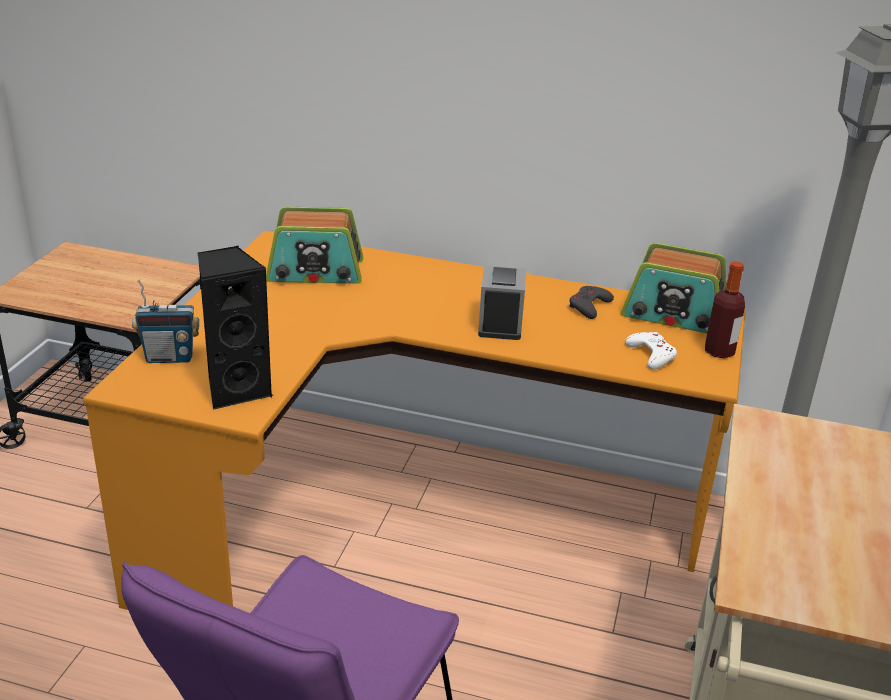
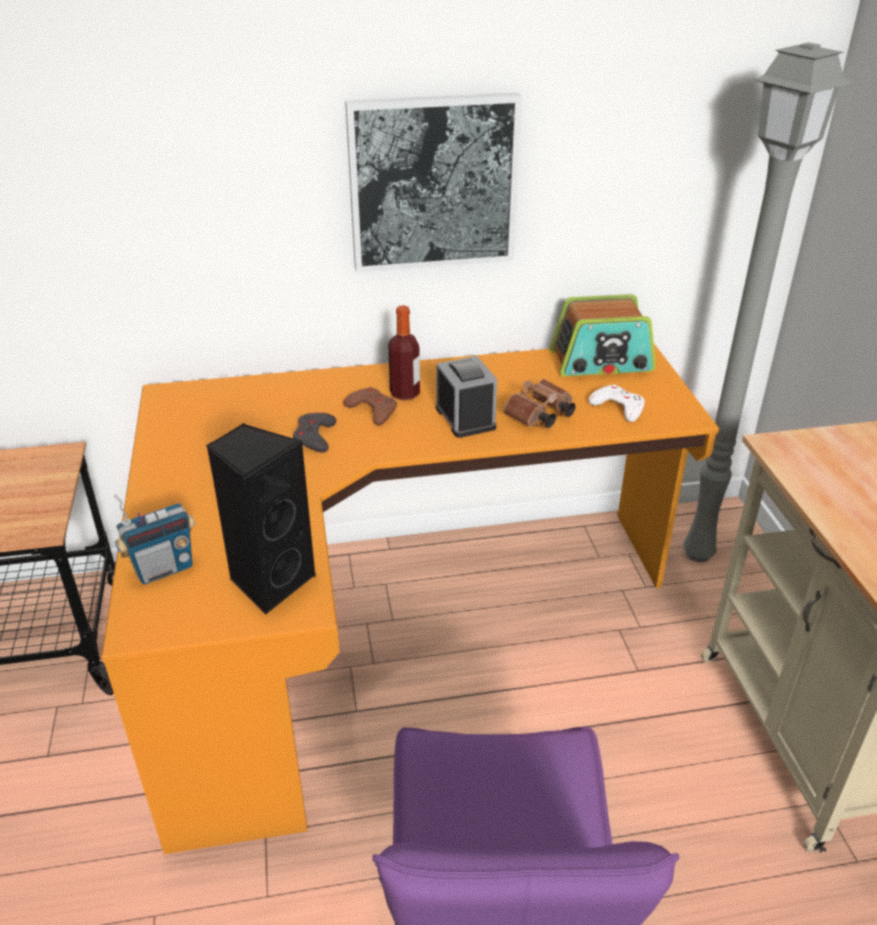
camera: 25 degrees left, 5 degrees up
(315, 272) = (239, 416): radio -> none
(426, 296) = (372, 410): none -> brown game controller
(536, 103) = (433, 183): none -> picture
(568, 341) = (539, 416): none -> brown binoculars
(589, 306) = (526, 375): grey game controller -> grey game controller (314, 437)
(719, 351) = (667, 386): bottle -> bottle (405, 393)

